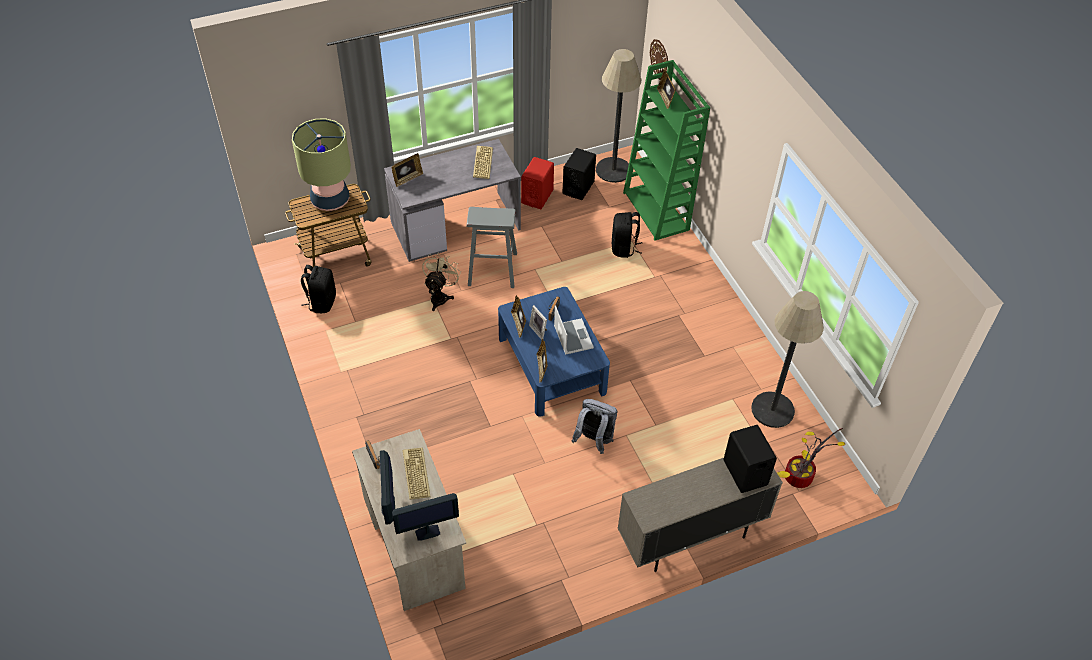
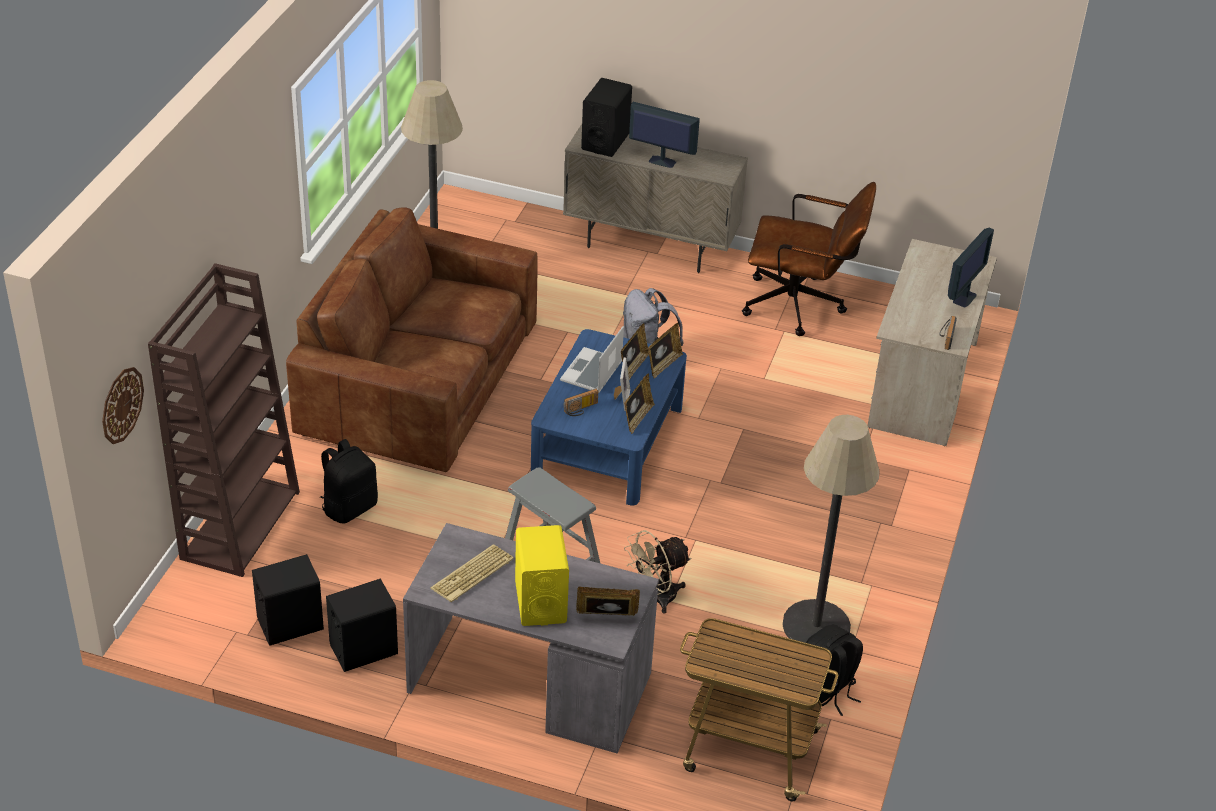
camera: 140 degrees left, 10 degrees down
(330, 200) = (749, 665): table lamp -> none
(415, 473) = (915, 305): keyboard -> none
(428, 532) = (942, 261): monitor -> monitor (661, 161)
(442, 169) = (540, 602): none -> yellow speaker
(537, 196) = (363, 650): red speaker -> black speaker
(545, 558) = (801, 306): none -> brown office chair
(613, 170) = (205, 617): floor lamp -> floor lamp (816, 626)
(657, 211) = (240, 524): green bookcase -> brown bookcase
(665, 99) = (200, 364): picture frame -> picture frame (633, 367)
(688, 335) = (418, 379): none -> brown sofa
(798, 479) = (494, 225): potted plant -> none

